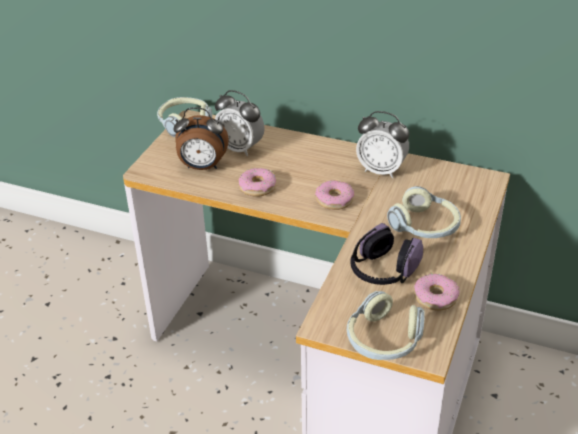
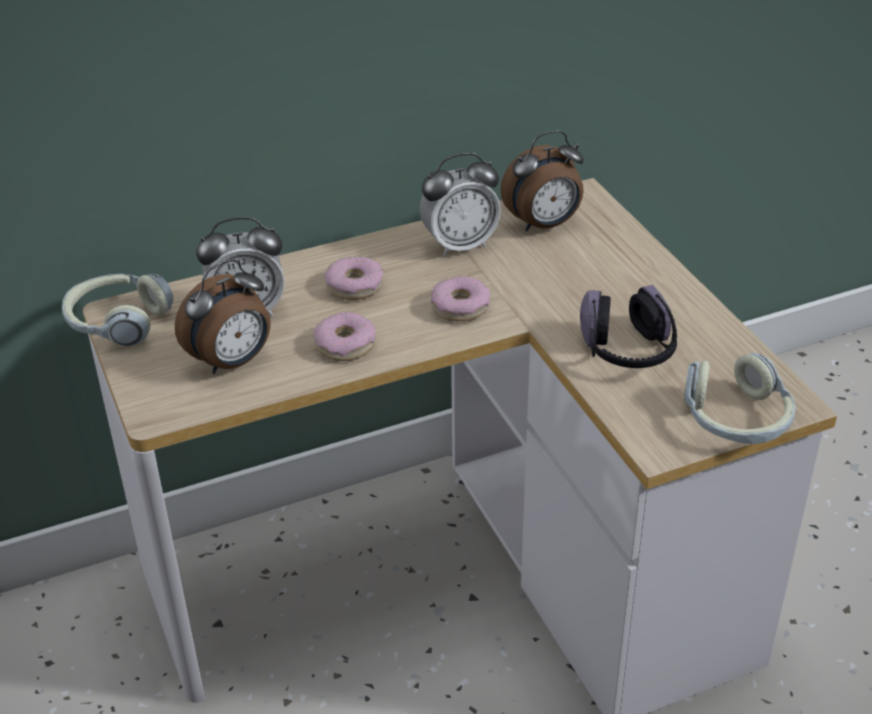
camera: 45 degrees left, 0 degrees up
(425, 226) = (597, 279): headphones -> none
(435, 297) = (716, 344): donut -> donut (354, 286)
(441, 183) = (544, 225): none -> alarm clock

